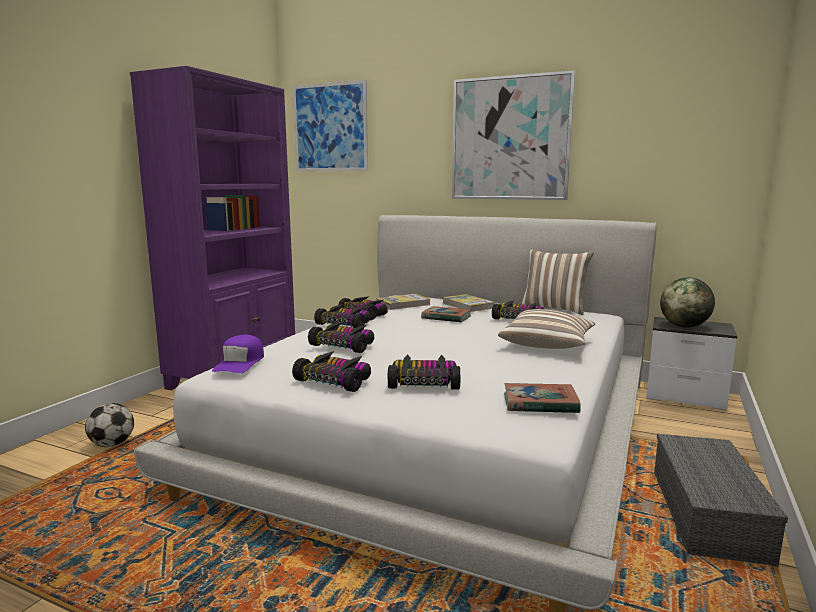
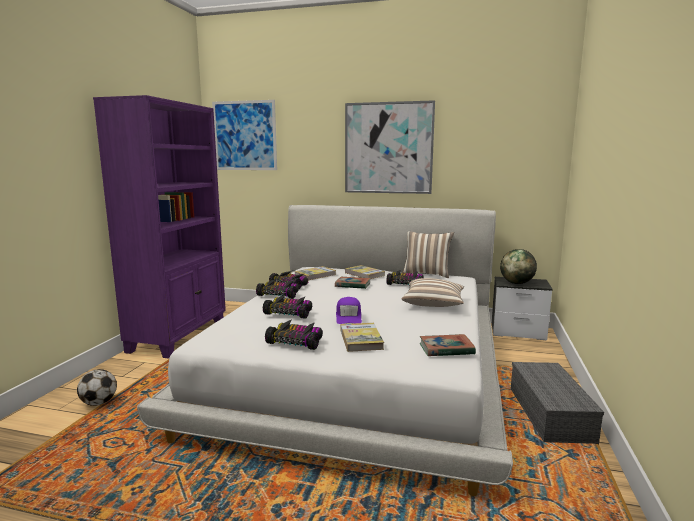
camera: 10 degrees left, 0 degrees up
(240, 363) = (216, 332): purple cap -> purple cap (349, 317)
(424, 383) = (361, 339): toy car -> book

